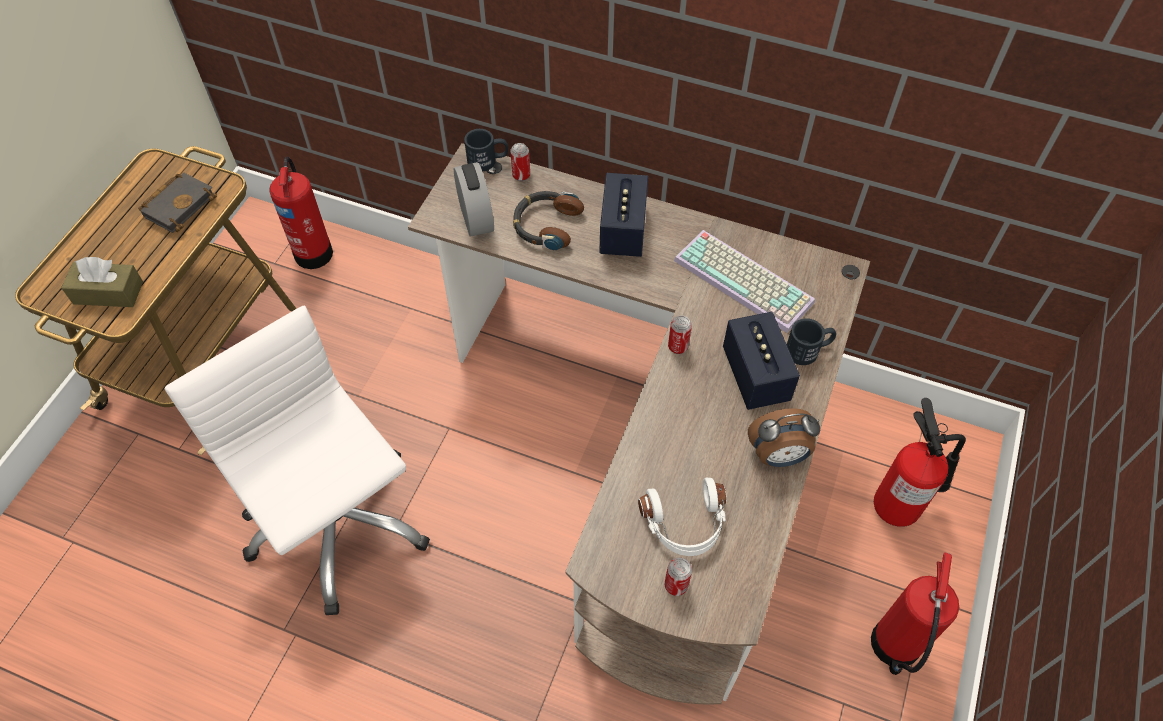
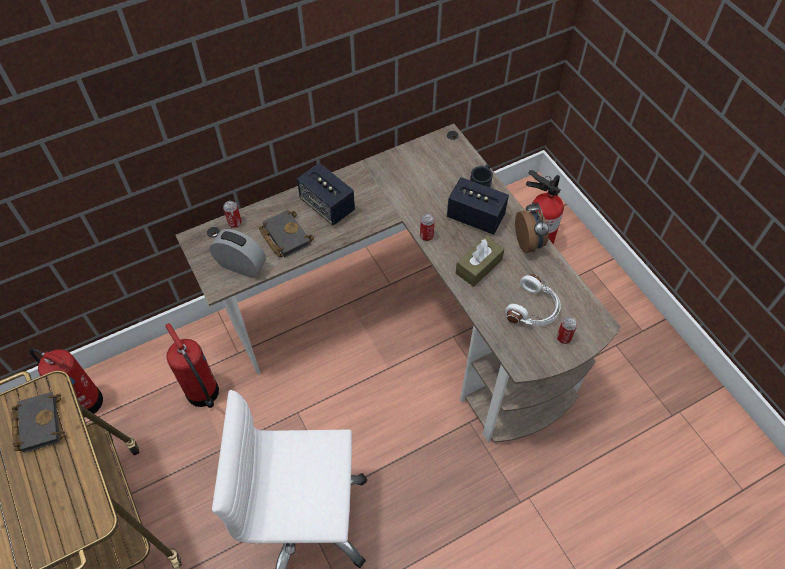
camera: 50 degrees left, 0 degrees up
(108, 293) = (66, 515): brown tissue box -> brown tissue box (478, 266)
(488, 160) = (205, 230): black mug -> none
(546, 225) = (284, 236): headphones -> black book
(746, 280) = (415, 178): keyboard -> none
(778, 456) = (529, 243): alarm clock -> alarm clock turned 45 degrees counterclockwise
(894, 647) = (605, 302): fire extinguisher -> fire extinguisher (203, 394)

